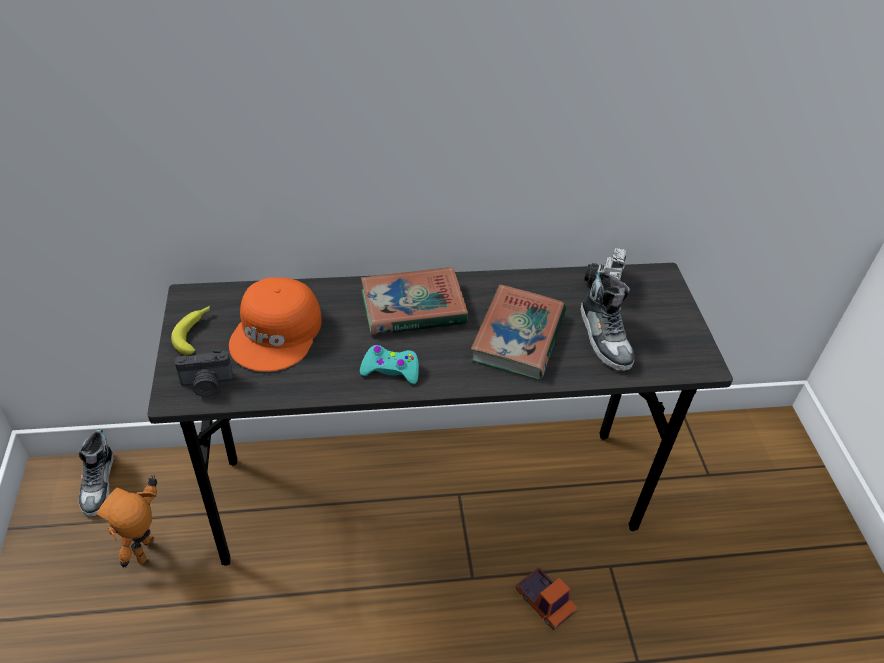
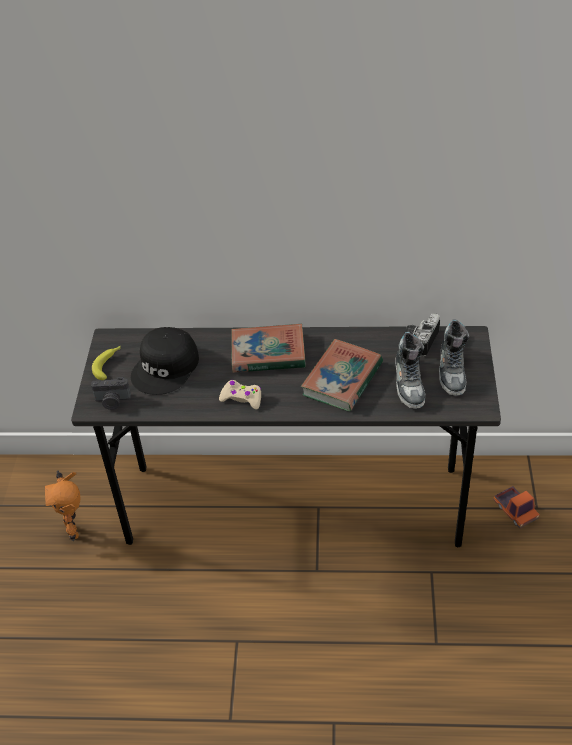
camera: 15 degrees right, 0 degrees up
(99, 483) = (41, 478): shoe -> shoe (452, 370)
(150, 550) = (75, 529): toy robot -> toy robot turned 45 degrees counterclockwise
(278, 333) = (166, 367): orange cap -> black cap
(390, 369) = (242, 398): turquoise game controller -> beige game controller
(544, 602) = (371, 593): toy truck -> toy truck (515, 511)

